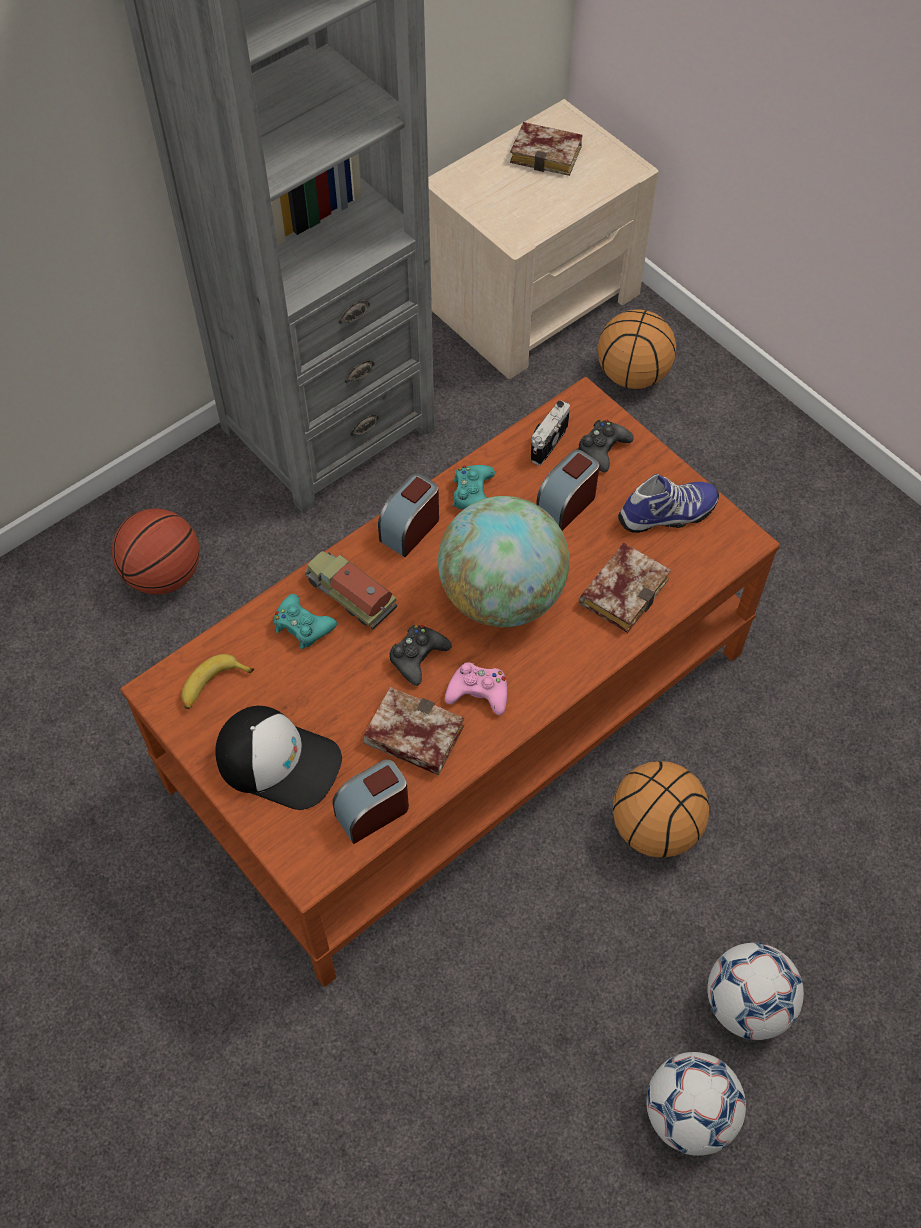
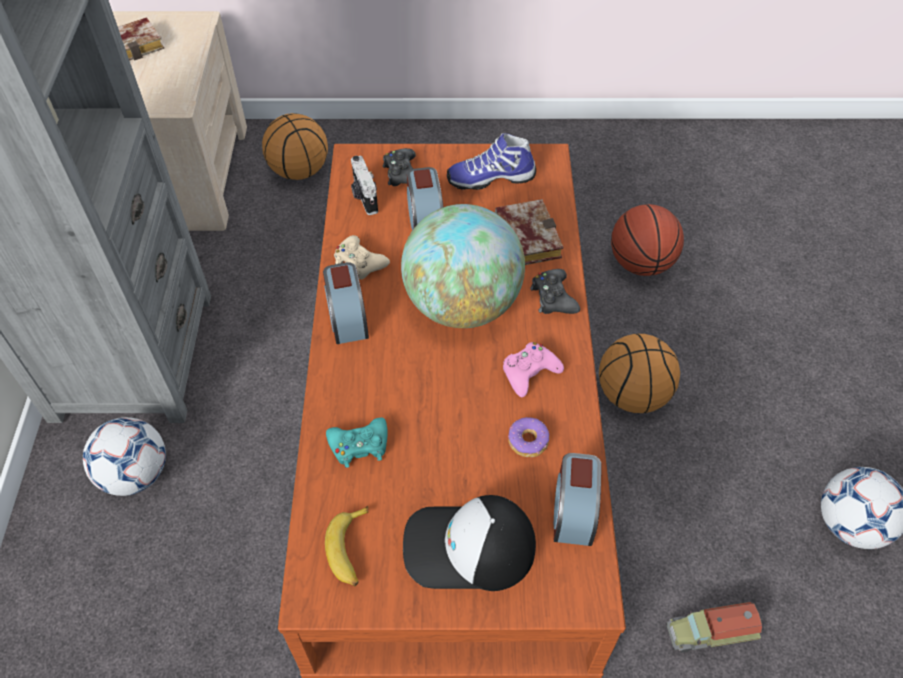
camera: 50 degrees left, 5 degrees down
(163, 574) = (125, 558): basketball -> basketball (640, 263)
(279, 760) = (468, 548): cap -> cap turned 150 degrees counterclockwise
(350, 595) = (364, 395): toy truck -> toy truck (710, 632)
(409, 737) = (528, 441): book -> donut
(417, 657) = (463, 389): black game controller -> black game controller (553, 298)
(473, 494) = (359, 263): turquoise game controller -> beige game controller
(668, 515) = (490, 177): shoe -> shoe turned 120 degrees counterclockwise
(747, 1004) = (794, 436): football -> football (136, 474)

